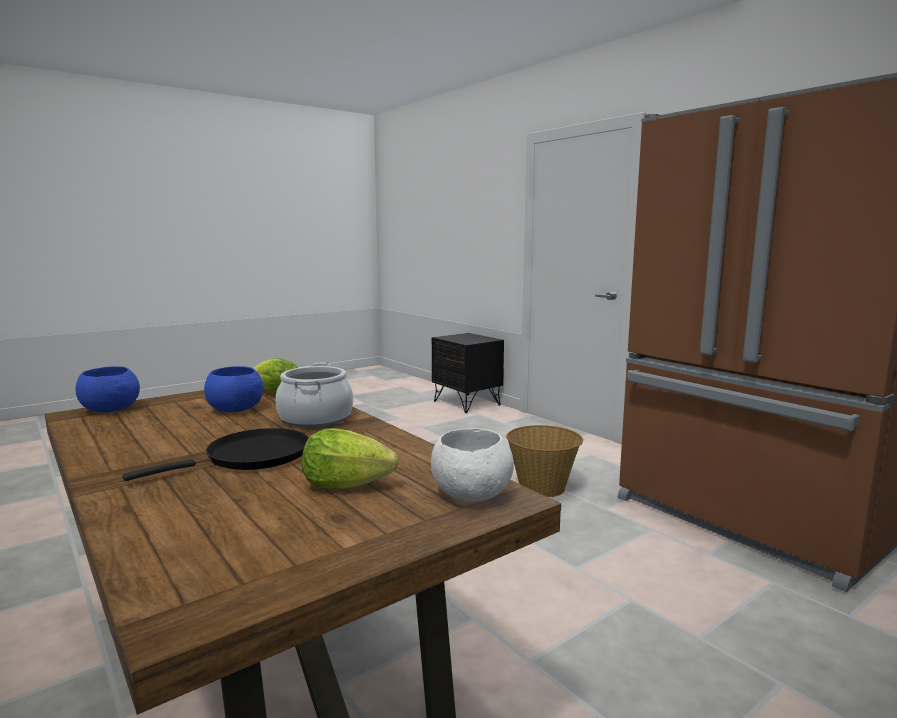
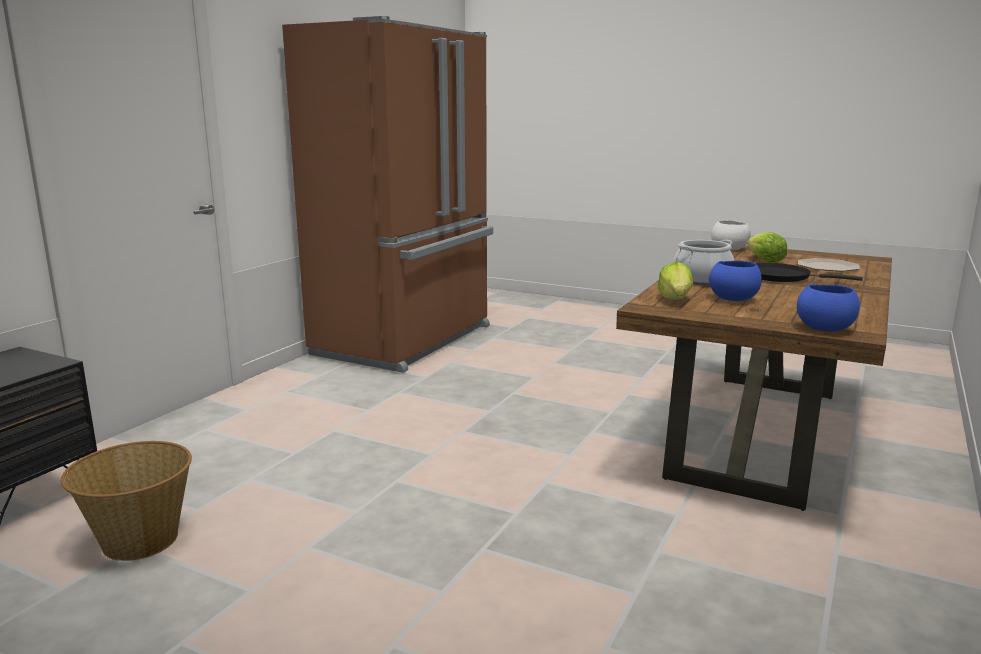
camera: 115 degrees left, 5 degrees up
(230, 517) = (828, 267): none -> plate
(542, 487) = (398, 401): basket -> basket (139, 540)

